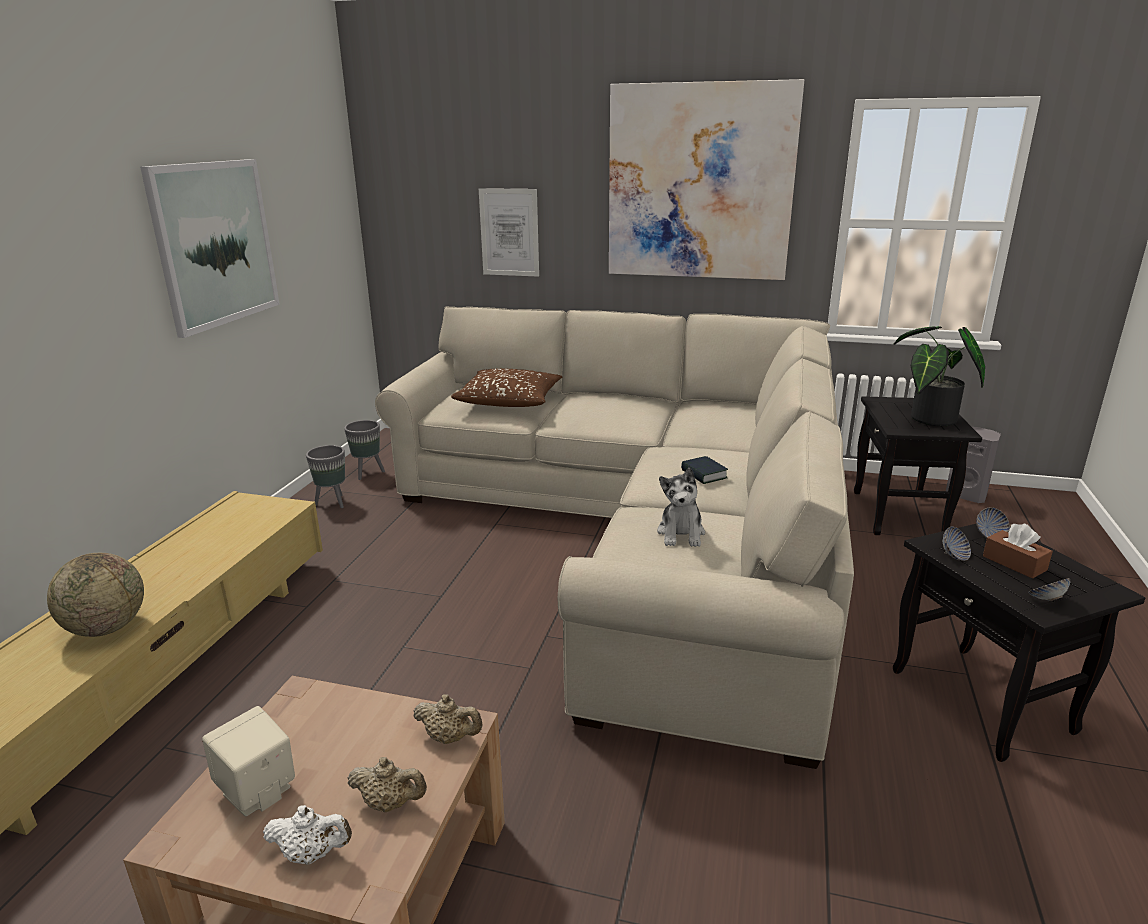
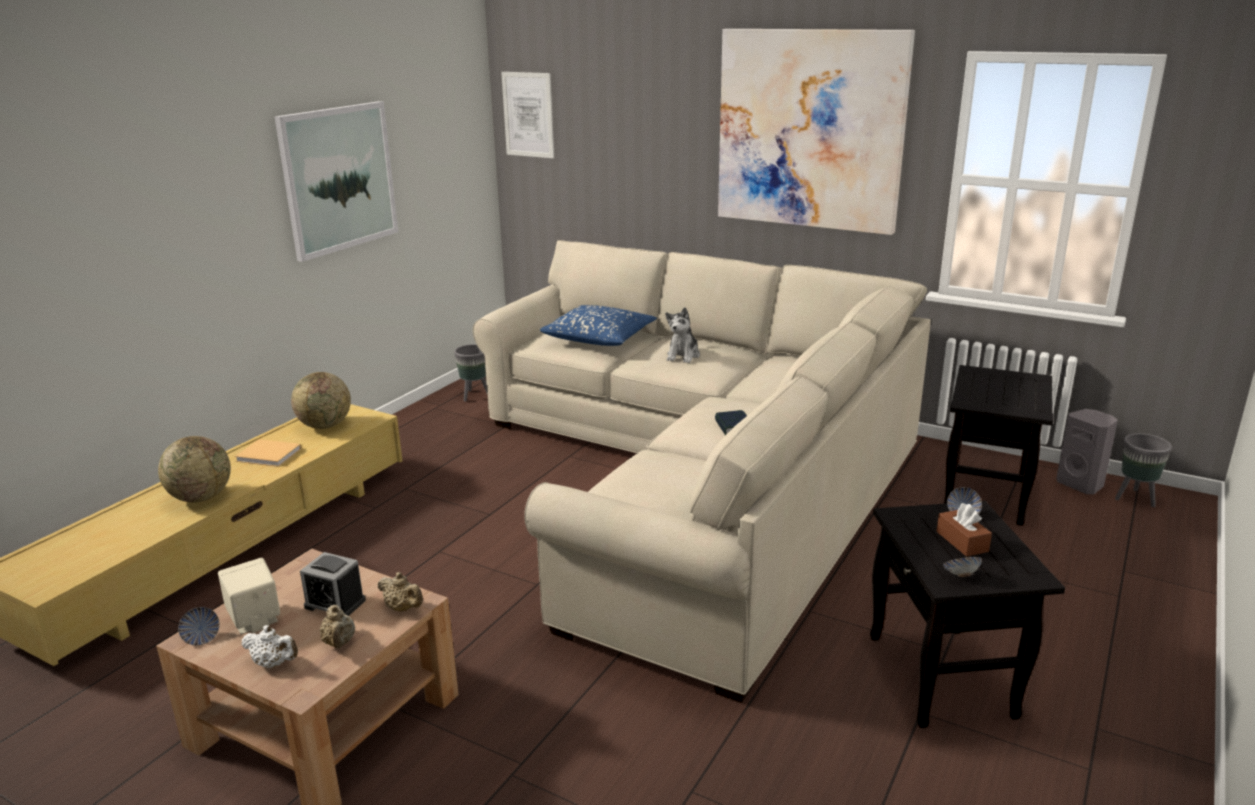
camera: 15 degrees right, 0 degrees up
(180, 563) = (270, 455): none -> beige book
(234, 521) = (325, 426): none -> globe
(333, 503) = (432, 420): grey planter -> grey planter (1135, 499)
(358, 747) = (335, 603): none -> alarm clock
(390, 803) = (339, 643): beige teapot -> beige teapot turned 45 degrees clockwise
(509, 232) = (628, 169): picture -> picture (528, 115)
(510, 401) = (600, 338): brown pillow -> blue pillow
(681, 533) = (672, 478): plush toy -> plush toy (683, 356)
(928, 420) = (1010, 396): potted plant -> none
(954, 555) = (908, 527): bowl -> bowl (201, 638)

